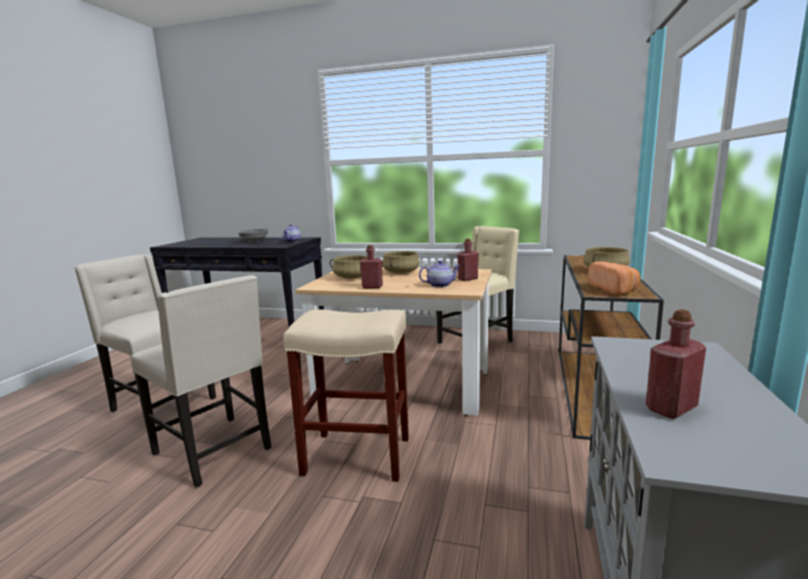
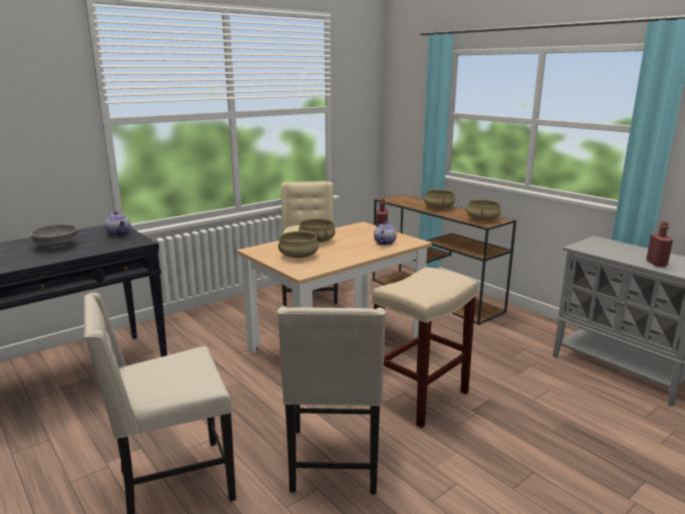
camera: 55 degrees left, 5 degrees up
(215, 451) = (335, 462): beige chair -> beige chair turned 105 degrees clockwise
(372, 287) = (348, 258): red bottle -> none
(614, 289) = (483, 219): bread -> beige cooking pot

